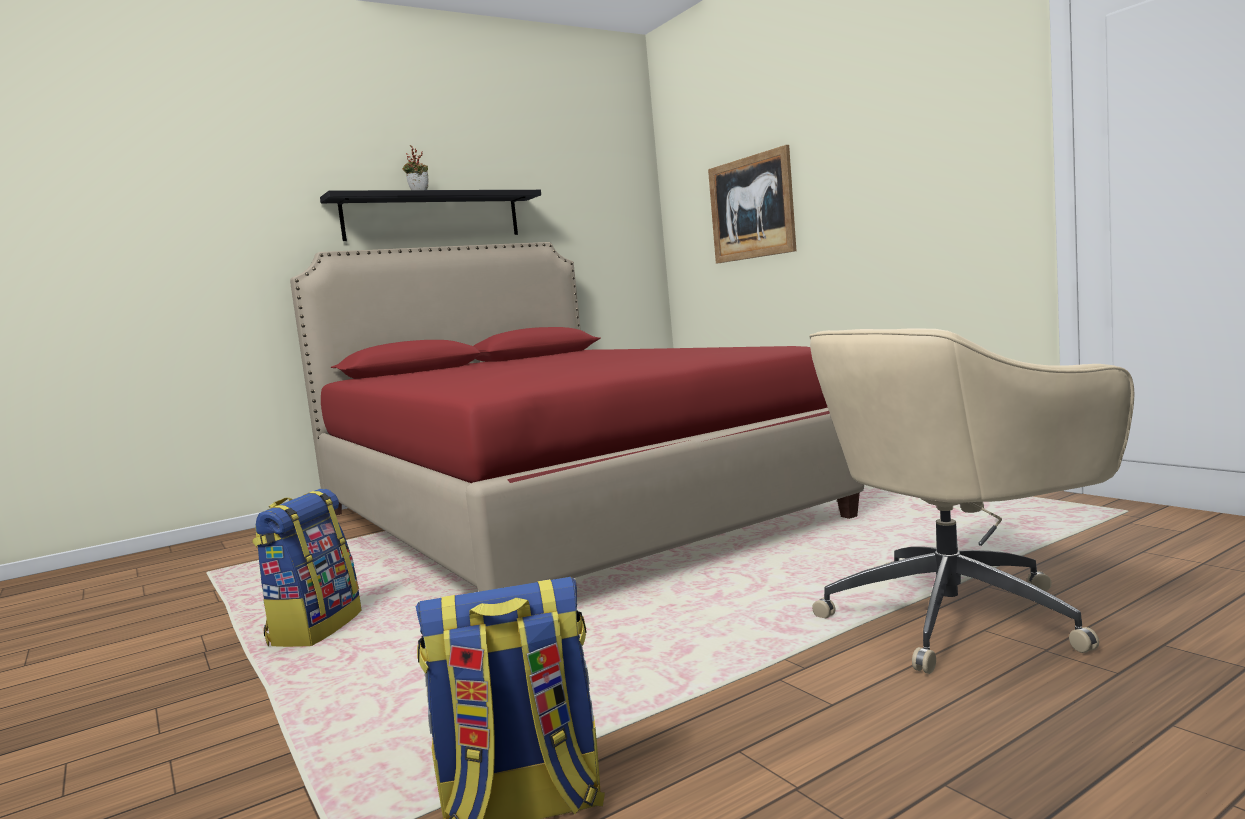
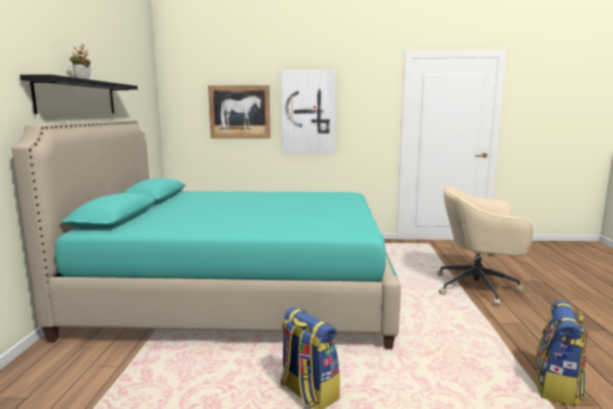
camera: 55 degrees left, 5 degrees up
(557, 516) = (240, 294): red bed -> turquoise bed
(853, 184) = (308, 112): none -> picture
(958, 615) = (479, 288): beige office chair -> beige office chair turned 90 degrees clockwise

